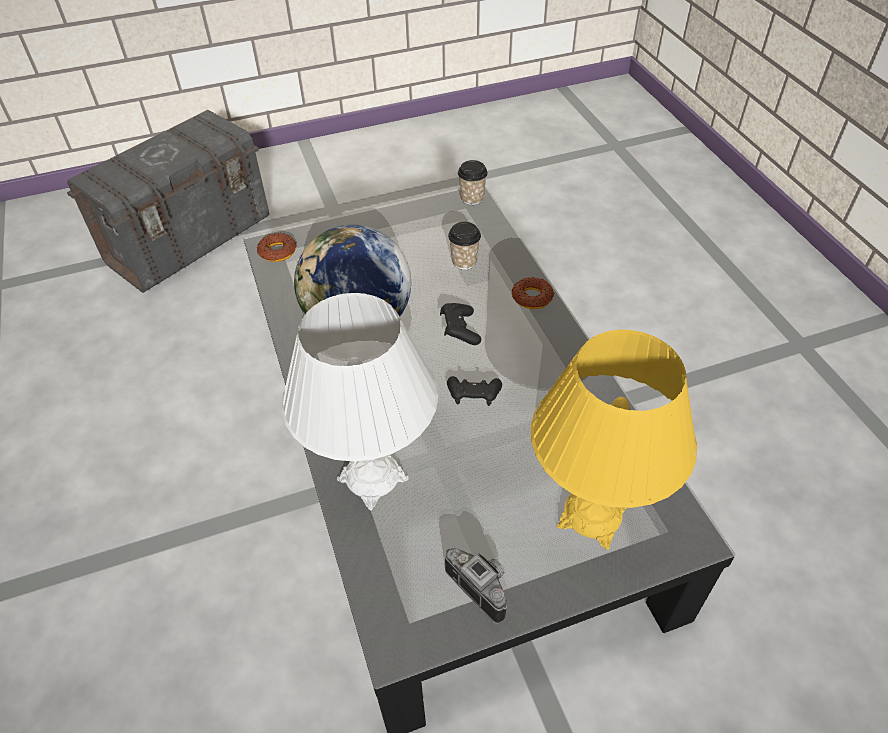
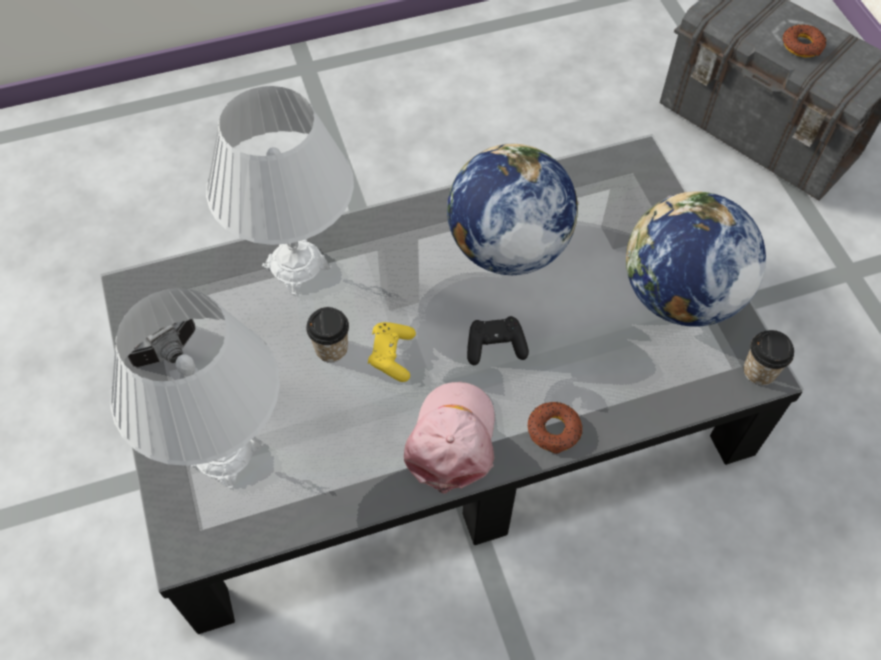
camera: 90 degrees right, 10 degrees up
(277, 251) = (627, 166): donut -> donut (802, 45)
(409, 230) = (679, 296): none -> globe
(464, 262) = (619, 356): cup -> cup (331, 349)
(473, 397) = (391, 356): black game controller -> yellow game controller
(549, 355) = (452, 439): none -> pink cap
(591, 516) = (225, 454): yellow table lamp -> white table lamp

